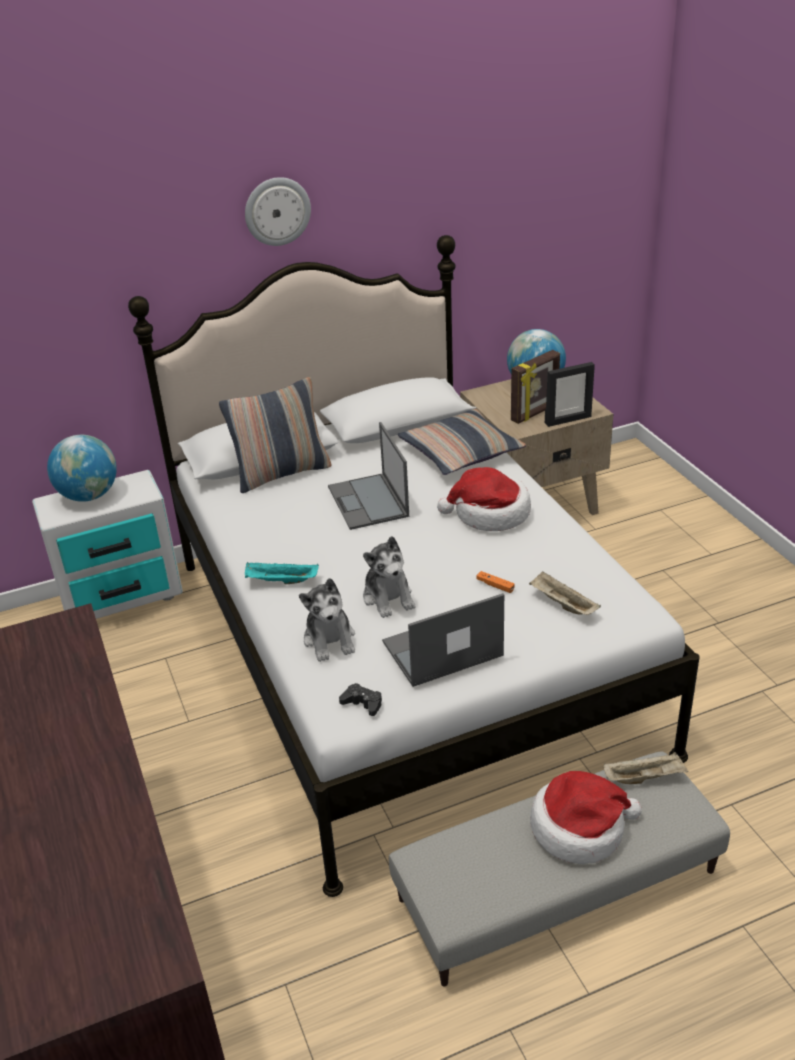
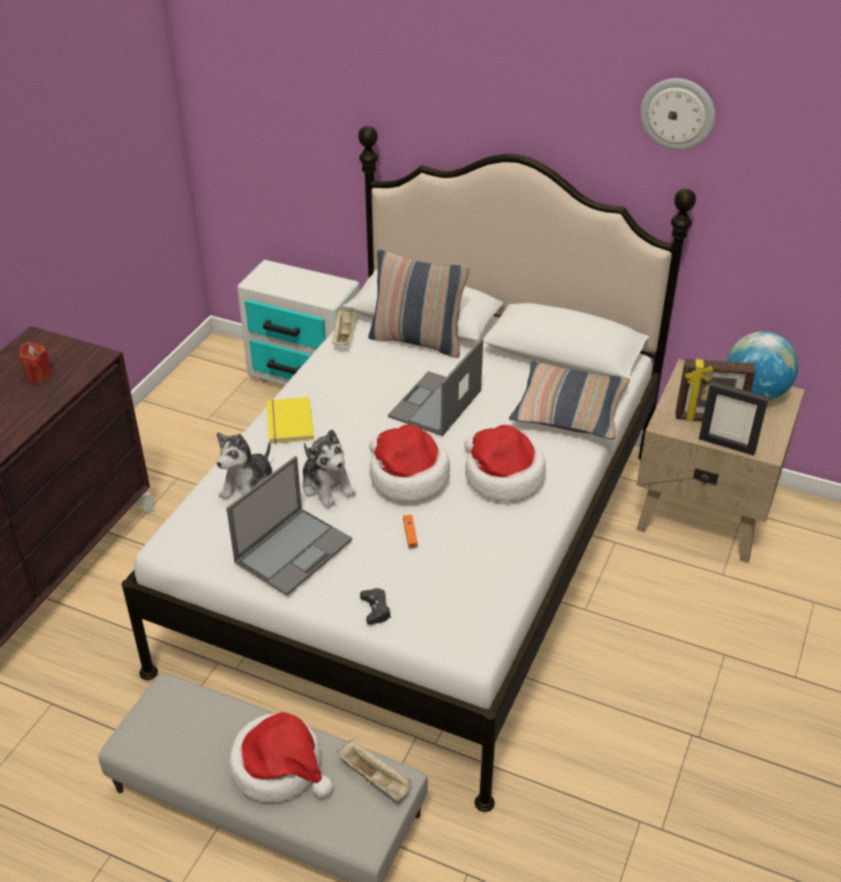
camera: 45 degrees right, 5 degrees up
(39, 668) = (38, 375): none -> red candle
(89, 496) = (295, 278): globe -> none
(277, 211) = (519, 97): wall clock -> wall clock (678, 113)
(281, 581) = (287, 423): turquoise tray -> yellow book
(362, 703) = (196, 545): black game controller -> black game controller (375, 609)
(388, 597) = (327, 486): plush toy -> plush toy turned 60 degrees counterclockwise
(431, 554) = (407, 476): none -> hat
(441, 649) = (294, 550): laptop -> laptop turned 105 degrees clockwise
(562, 604) = (428, 586): beige tray -> beige tray (344, 335)

